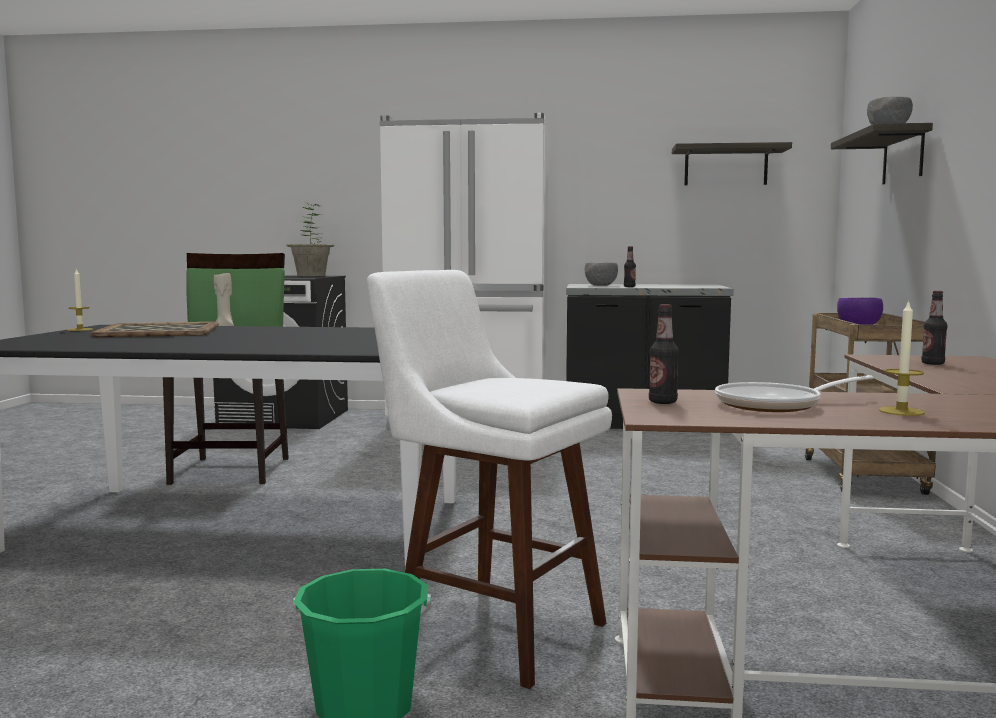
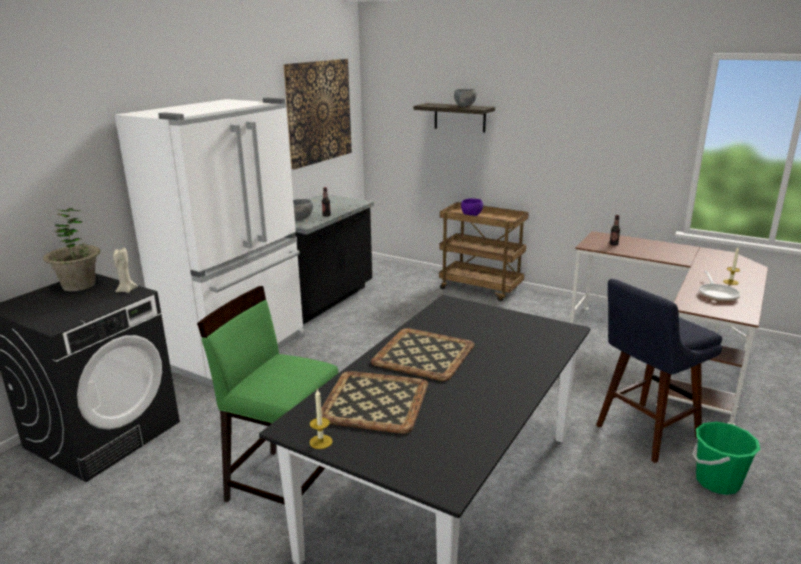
camera: 65 degrees left, 15 degrees up
(225, 327) = (289, 373): beige candle -> beige candle (126, 290)
(277, 332) = (424, 355): none -> tray
(490, 630) = (643, 433): white stool -> blue stool
(662, 402) = (710, 309): bottle -> none
(725, 166) = (318, 112): shelf -> picture

